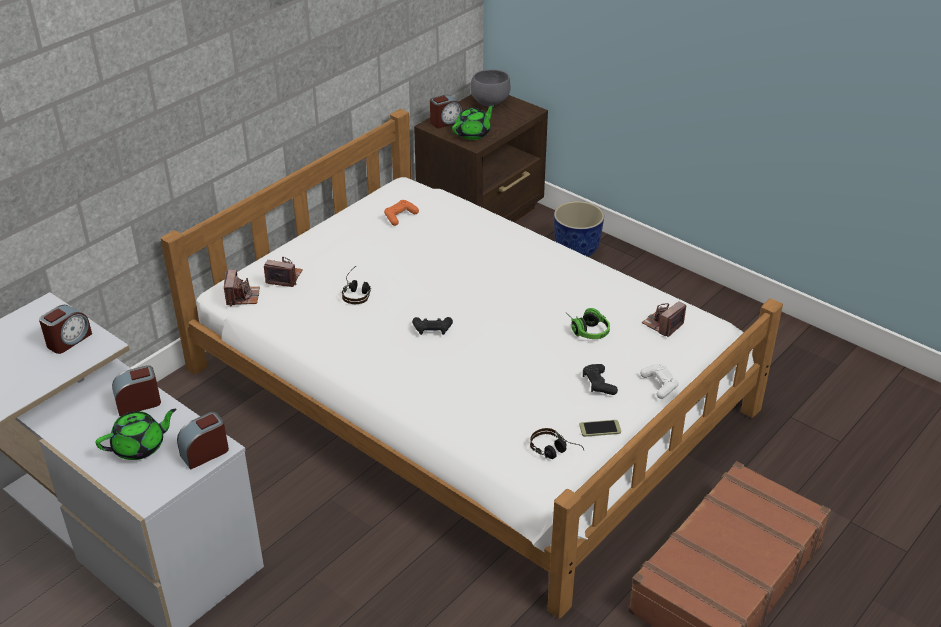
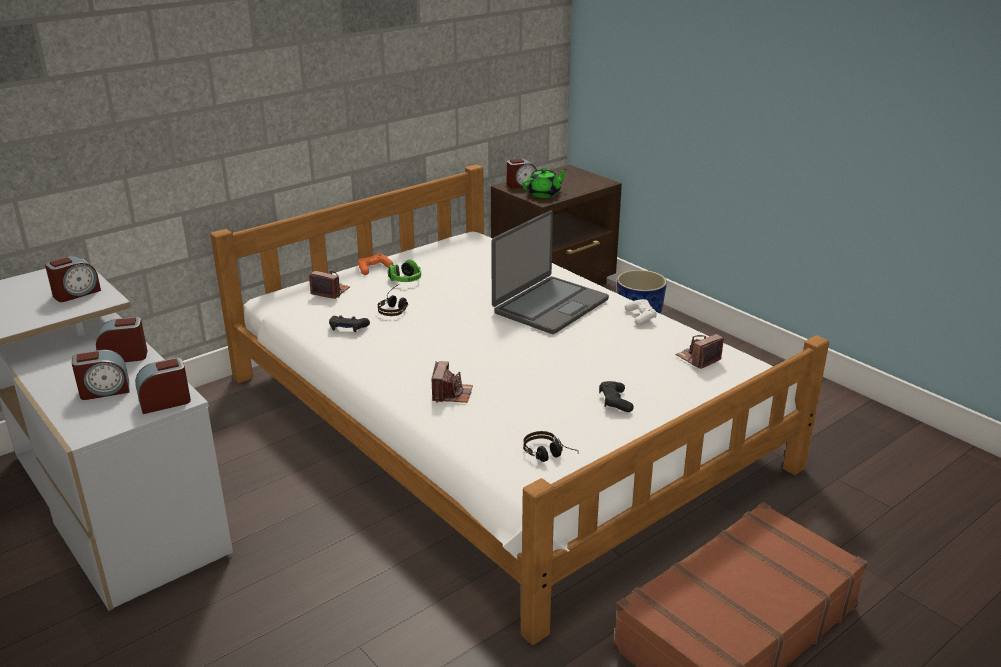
camera: 10 degrees right, 10 degrees down
(140, 446) = (104, 390): green teapot -> alarm clock
(242, 296) = (284, 302): camera -> camera (451, 394)
(400, 216) = (459, 256): orange game controller -> orange game controller (374, 269)
(432, 329) = (457, 342): black game controller -> black game controller (348, 328)
(489, 102) = (567, 174): grey bowl -> none
(508, 274) = (549, 306): none -> laptop
(586, 329) = (615, 356): headphones -> headphones (403, 278)
(600, 429) = (605, 441): phone -> none
(659, 385) = (682, 409): white game controller -> white game controller (640, 317)

